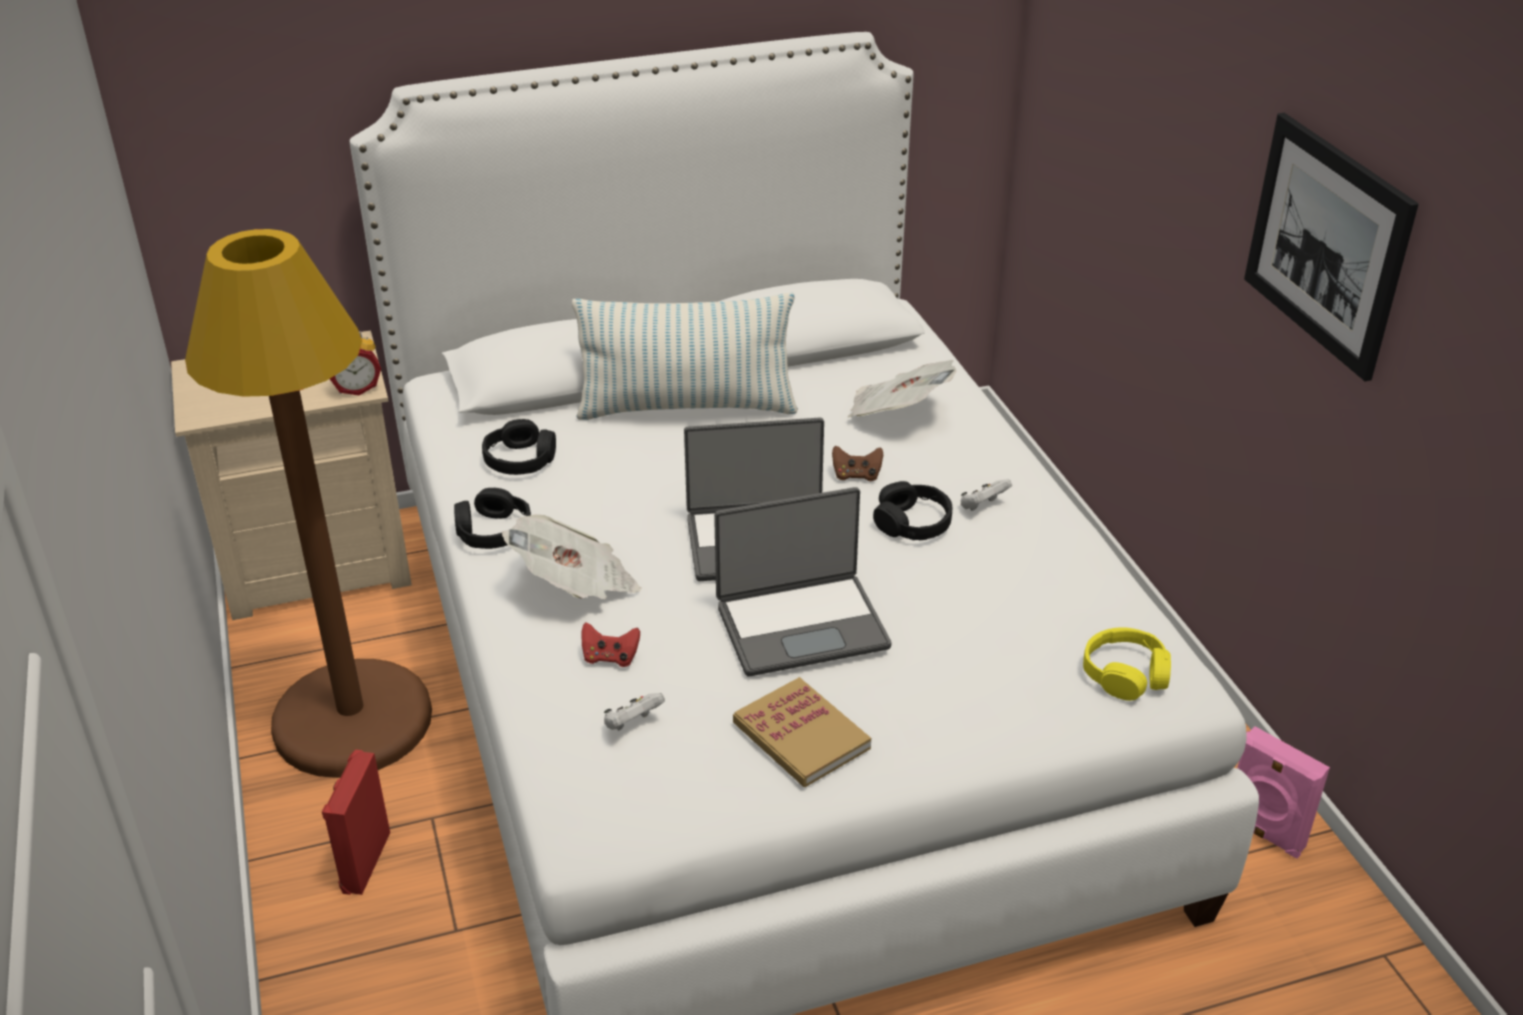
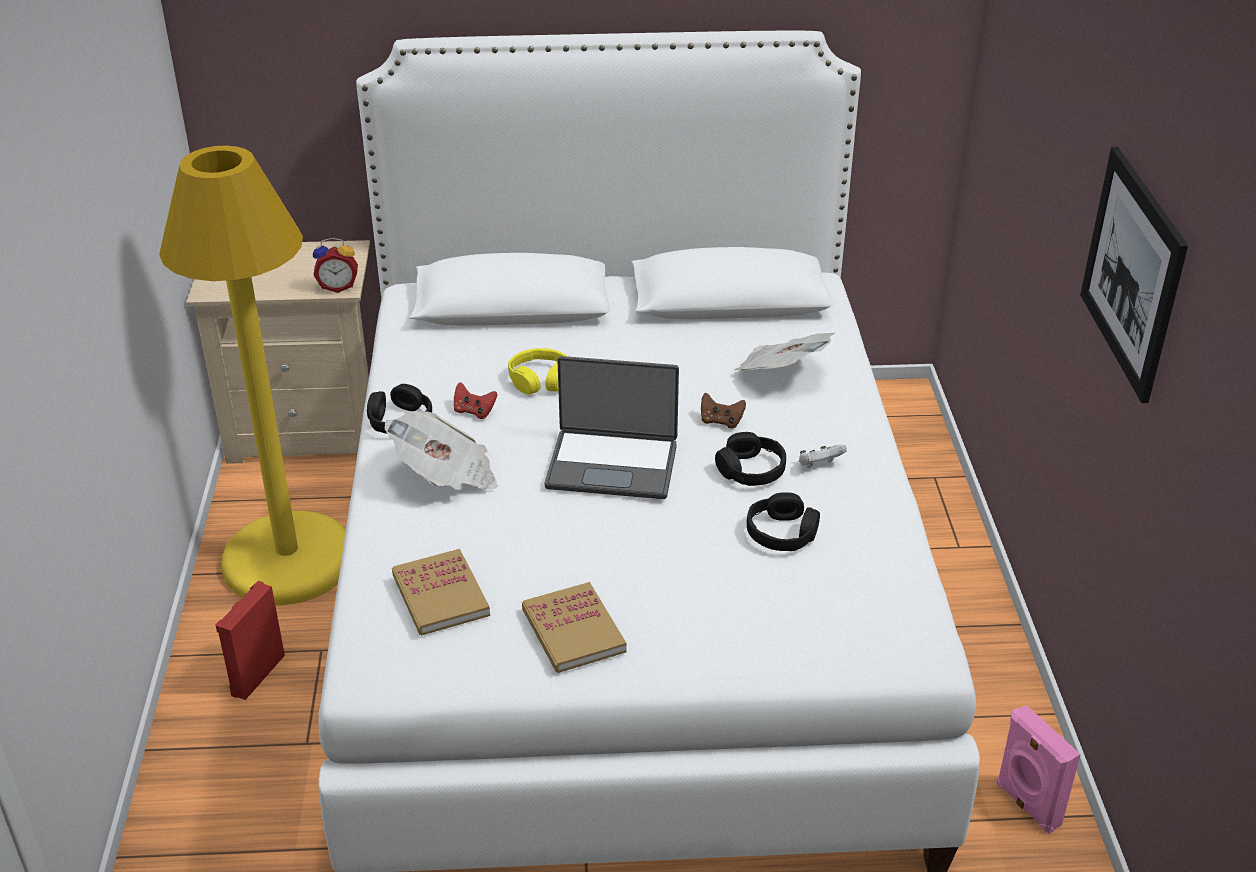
camera: 15 degrees right, 0 degrees up
(353, 720) = (289, 560): brown floor lamp -> yellow floor lamp
(520, 460) = (446, 365): black headphones -> black headphones (782, 533)
(610, 657) = (447, 539): red game controller -> red game controller (474, 411)
(632, 724) = (440, 595): white game controller -> book
(687, 407) = (602, 342): pillow -> none
(801, 625) = (614, 539): laptop -> none
(1125, 674) = (878, 631): yellow headphones -> yellow headphones (540, 380)

